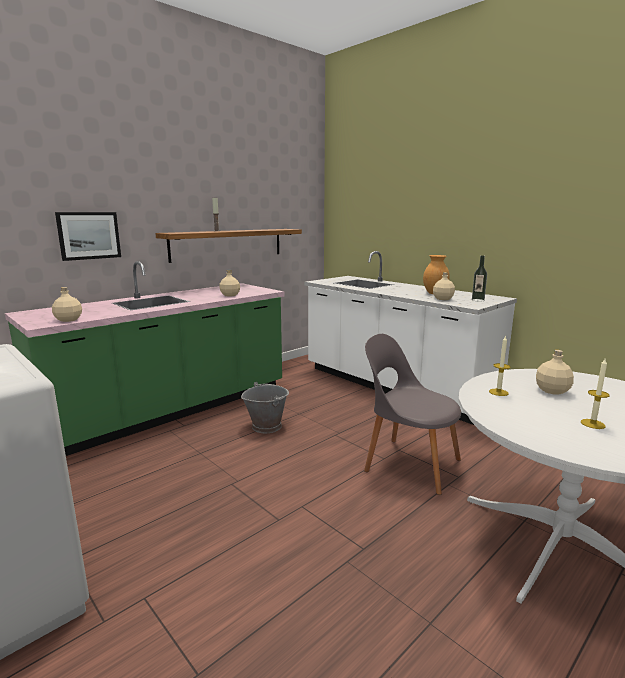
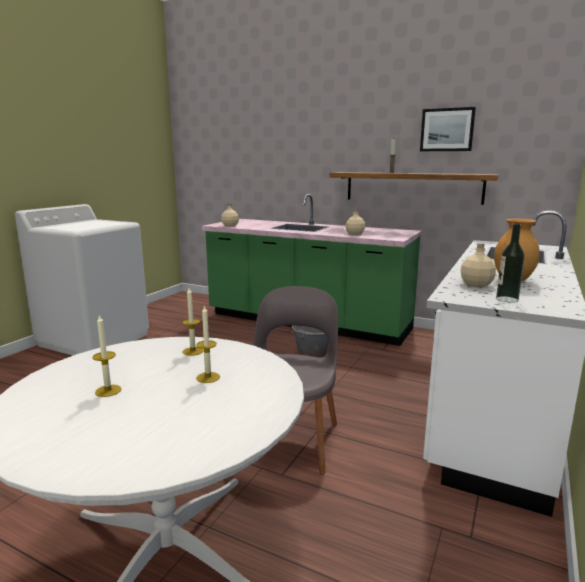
camera: 70 degrees right, 0 degrees up
(89, 235) = (291, 171): picture -> picture (447, 130)
(552, 391) = (208, 377): beige bottle -> candle

